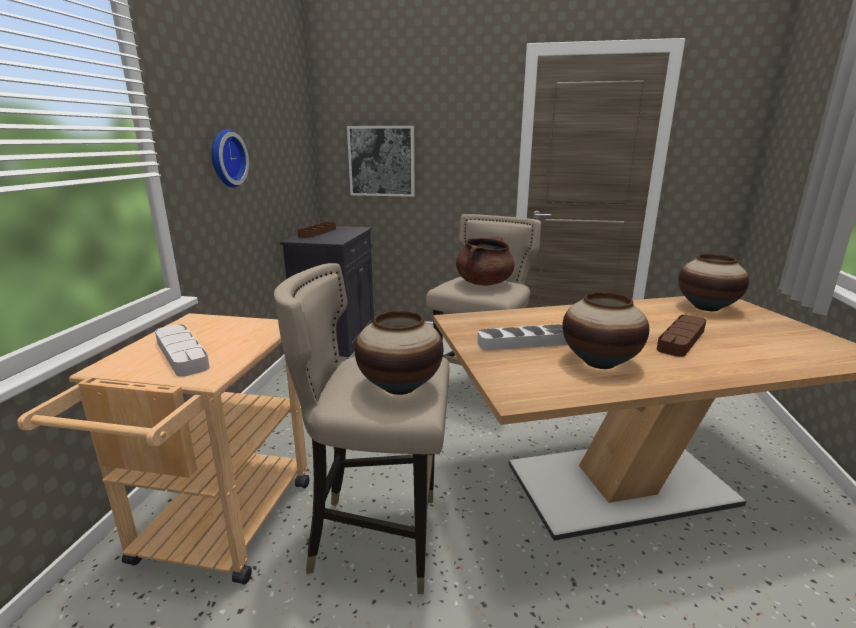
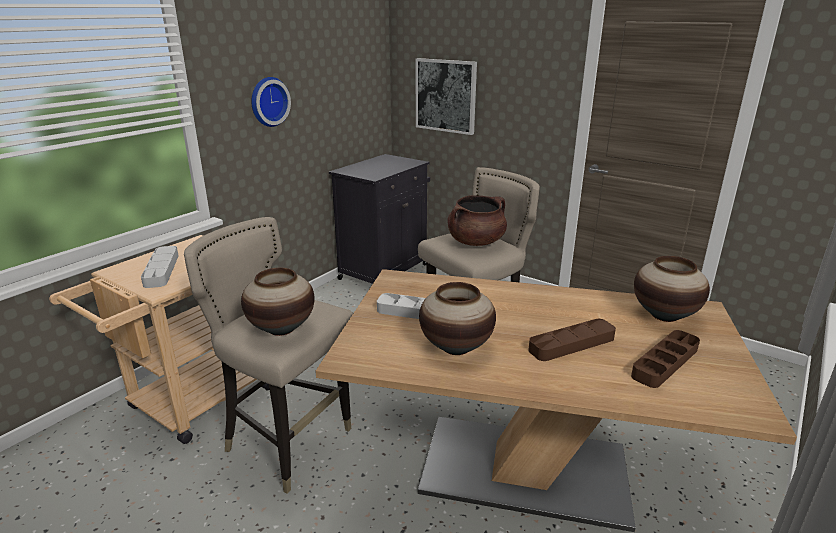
camera: 25 degrees right, 5 degrees up
(317, 232) = (372, 163): brown tray -> brown tray (665, 362)

